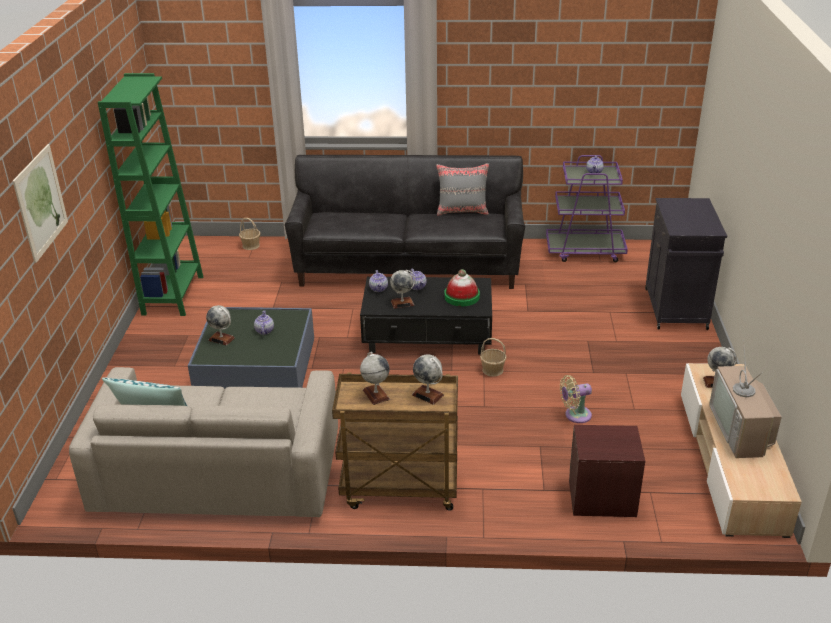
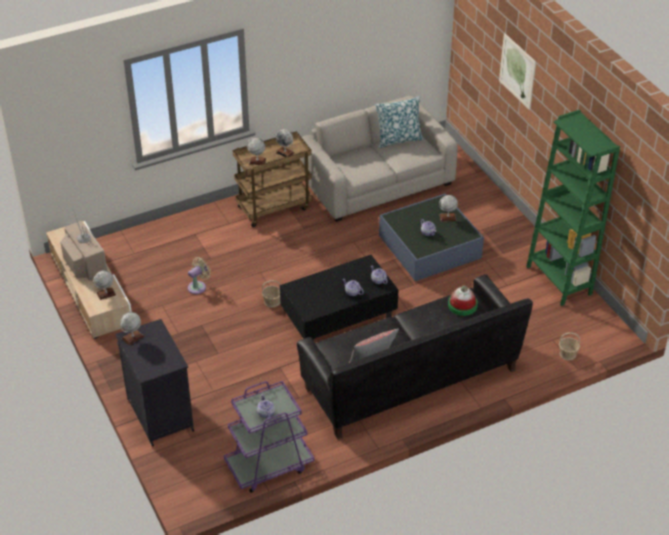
camera: 150 degrees right, 10 degrees up
(402, 303) = (350, 273): globe -> globe (132, 337)
(461, 297) = (313, 294): hat -> hat (462, 305)
(602, 498) = (160, 240): brown nightstand -> none

